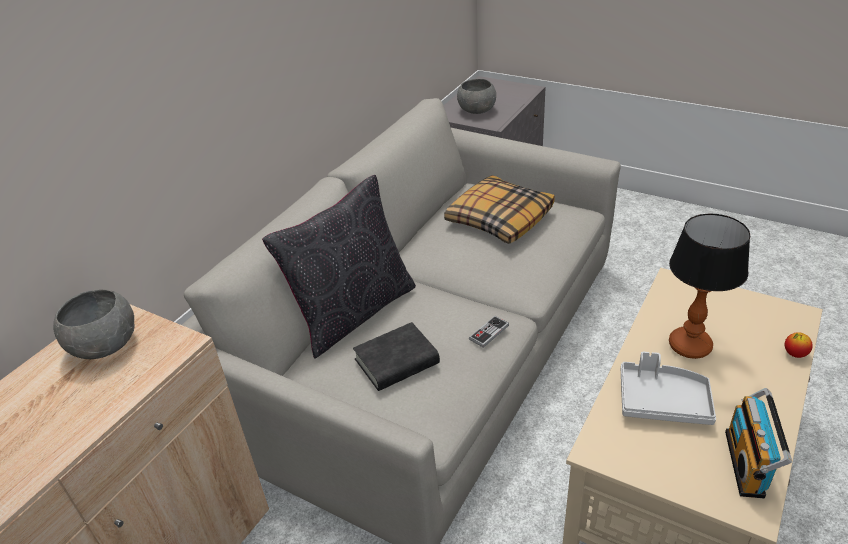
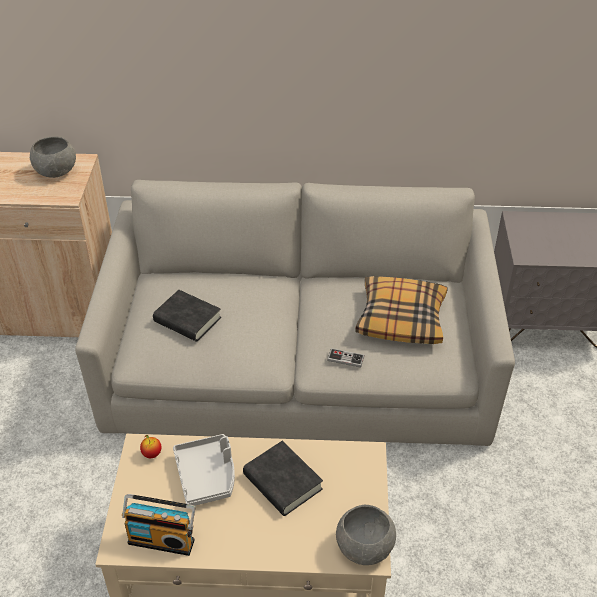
camera: 60 degrees right, 5 degrees up
(353, 312) = (229, 279): black pillow -> none
(477, 110) = (544, 236): grey bowl -> grey bowl (365, 547)
(489, 332) = (248, 359): game controller -> game controller (345, 359)
(690, 346) = (282, 482): table lamp -> black book
(748, 464) = (162, 539): radio -> radio turned 150 degrees counterclockwise
(794, 354) = (309, 558): apple -> apple (151, 454)

